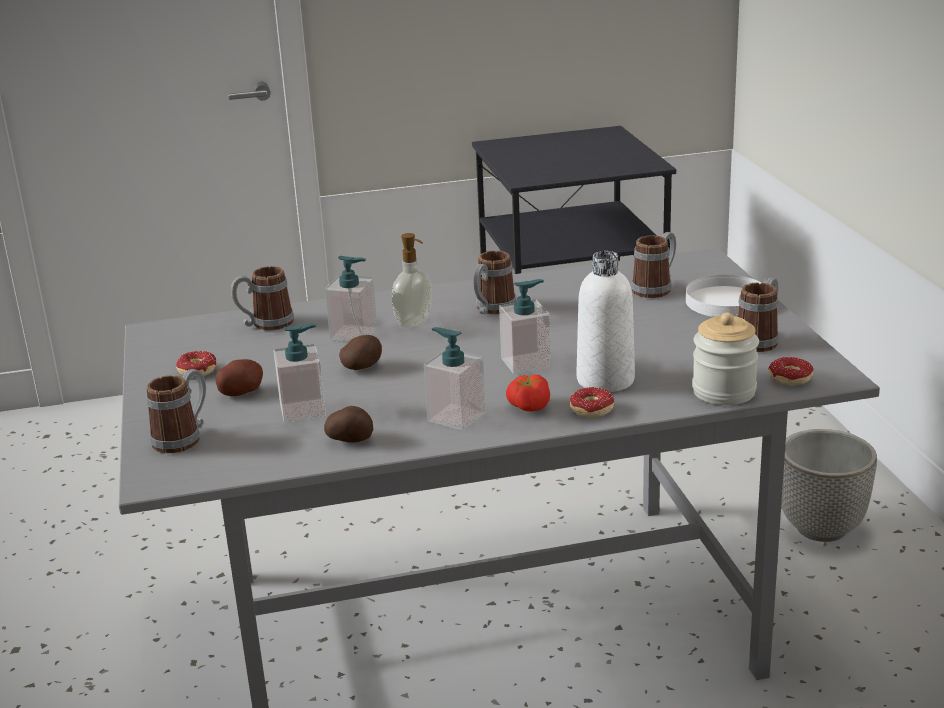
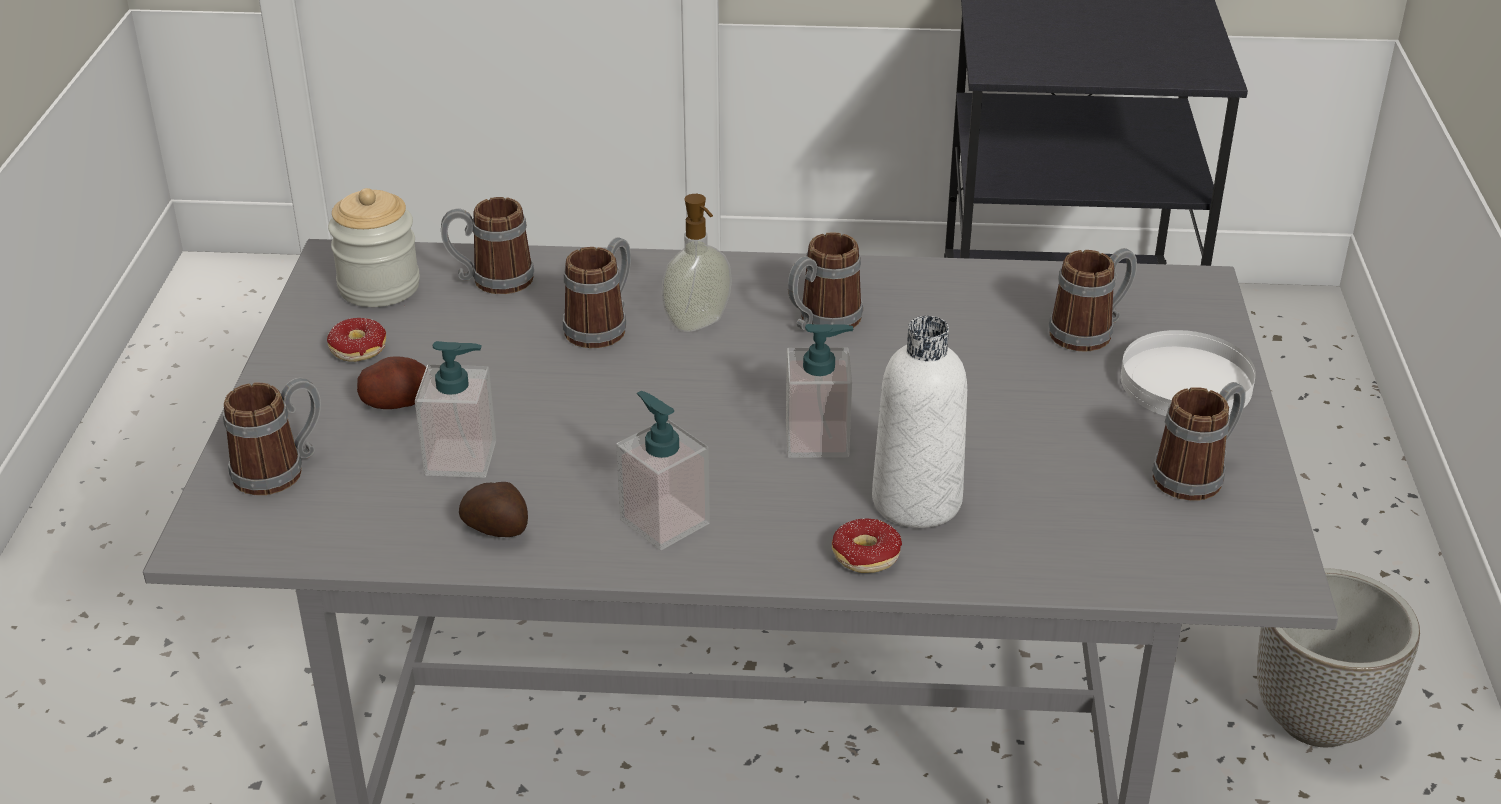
camera: 15 degrees right, 10 degrees up
(354, 334) = (603, 325): soap dispenser -> mug
(363, 367) = (583, 393): potato -> none
(528, 407) = (777, 527): tomato -> none
(724, 392) = (1084, 567): jar -> jar (379, 287)
(789, 382) = (1197, 572): donut -> none

